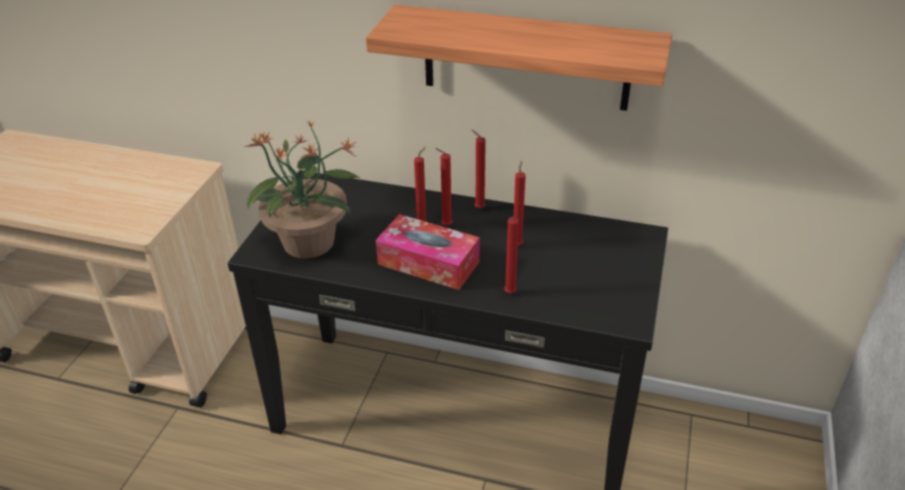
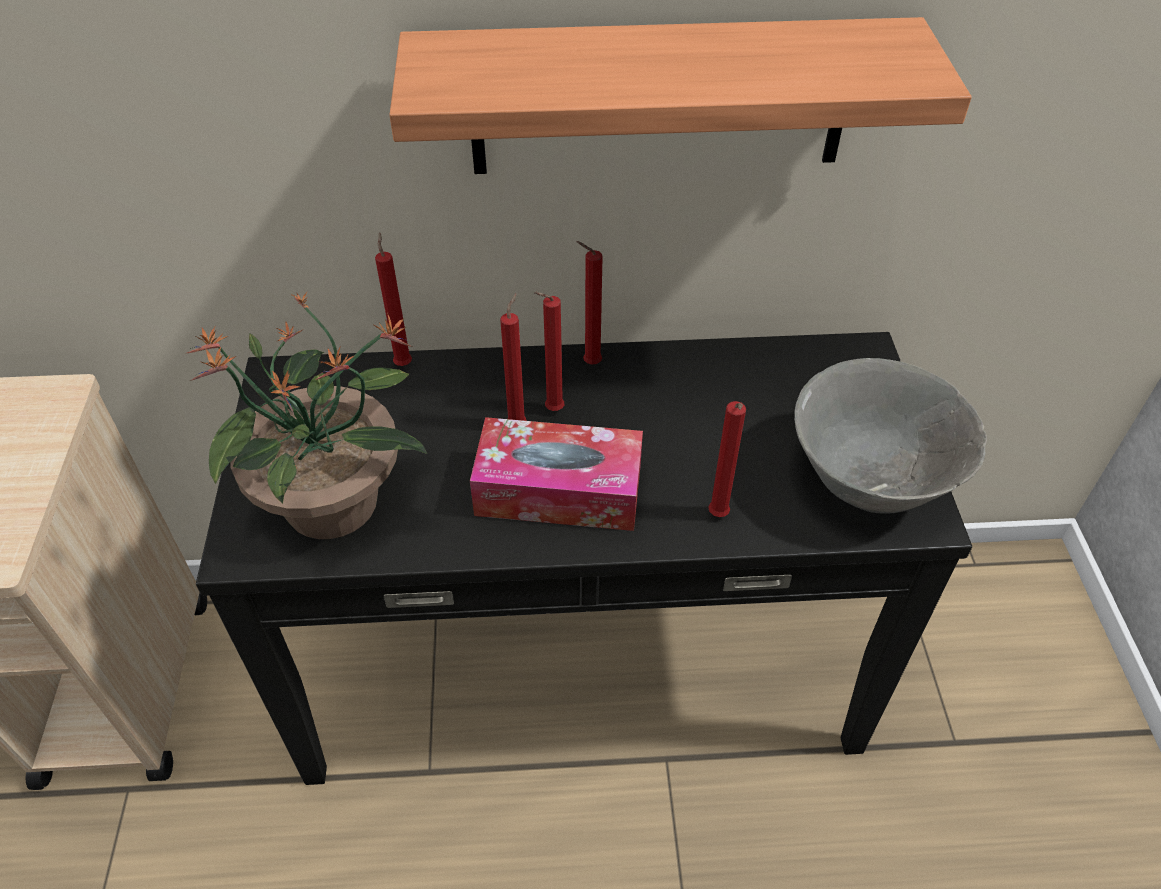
camera: 20 degrees left, 10 degrees up
(517, 244) = (684, 417): red candle -> red candle (403, 363)
(609, 296) = (869, 479): none -> grey bowl

